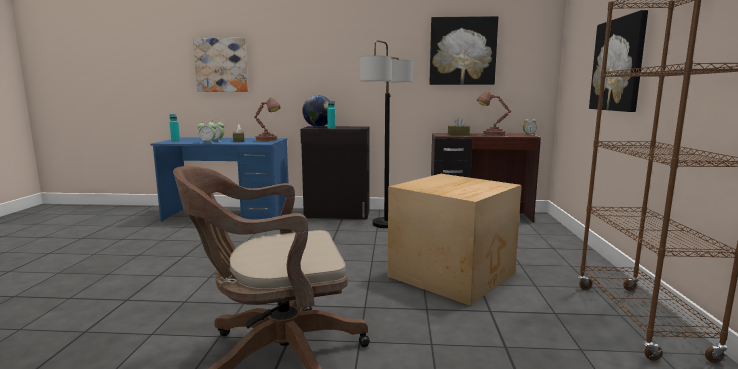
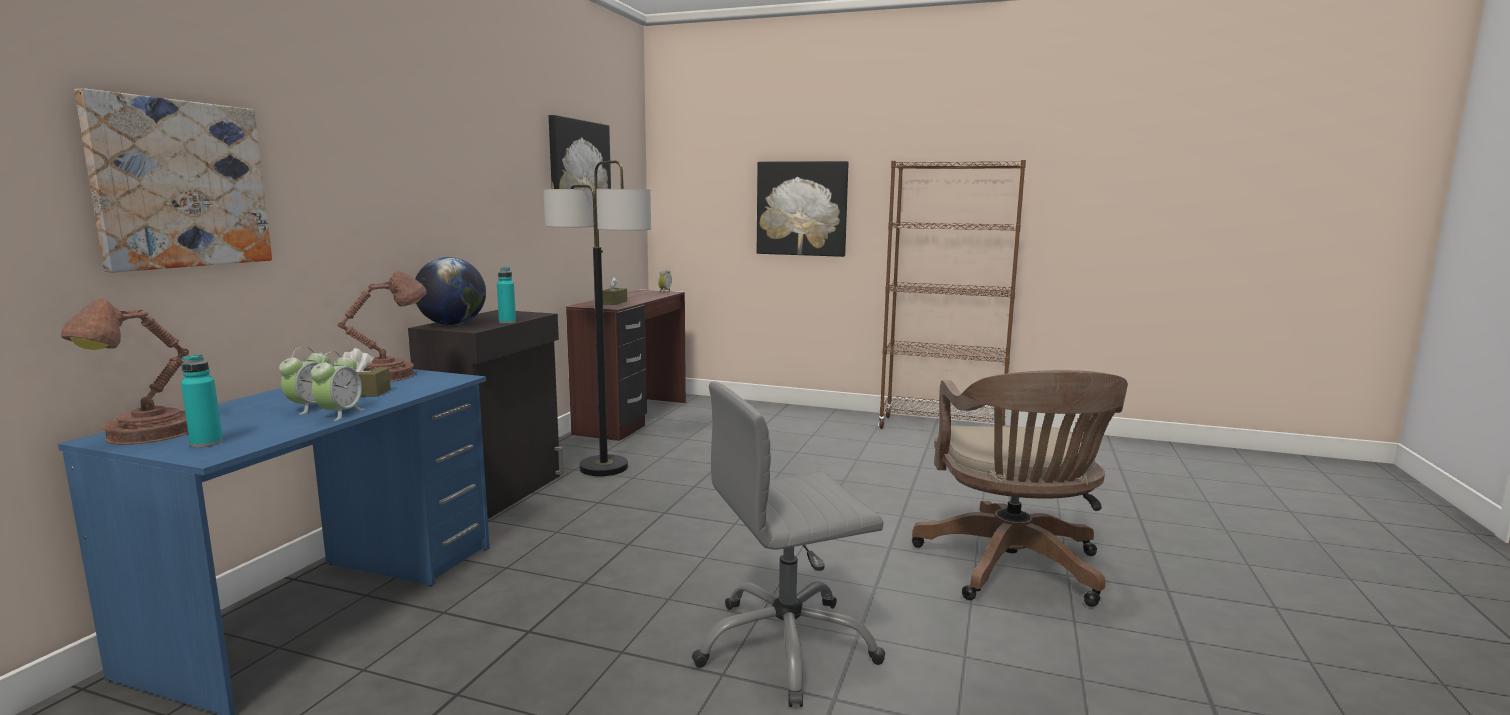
camera: 75 degrees left, 0 degrees up
(178, 285) = (786, 646): none -> grey office chair
(454, 275) = (827, 464): cardboard box -> none
(492, 134) = (638, 297): brown table lamp -> brown table lamp (145, 435)

